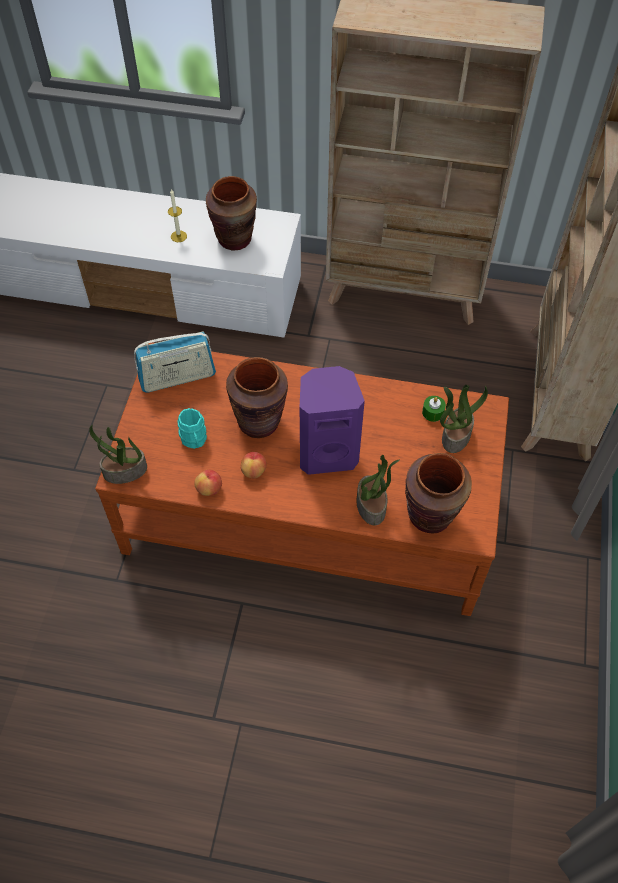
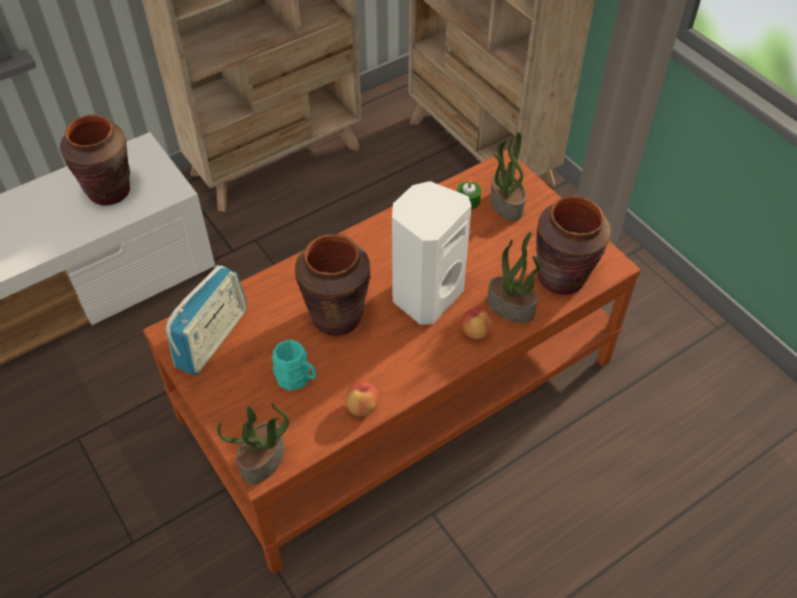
camera: 45 degrees left, 5 degrees down
(178, 236) = (46, 225): candle -> none
(254, 471) = (383, 360): apple -> apple (475, 332)
(327, 452) = (425, 295): purple speaker -> white speaker

